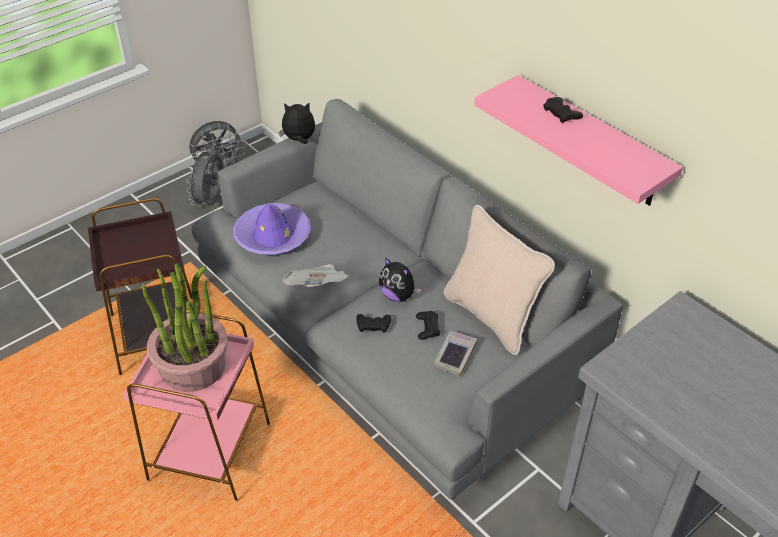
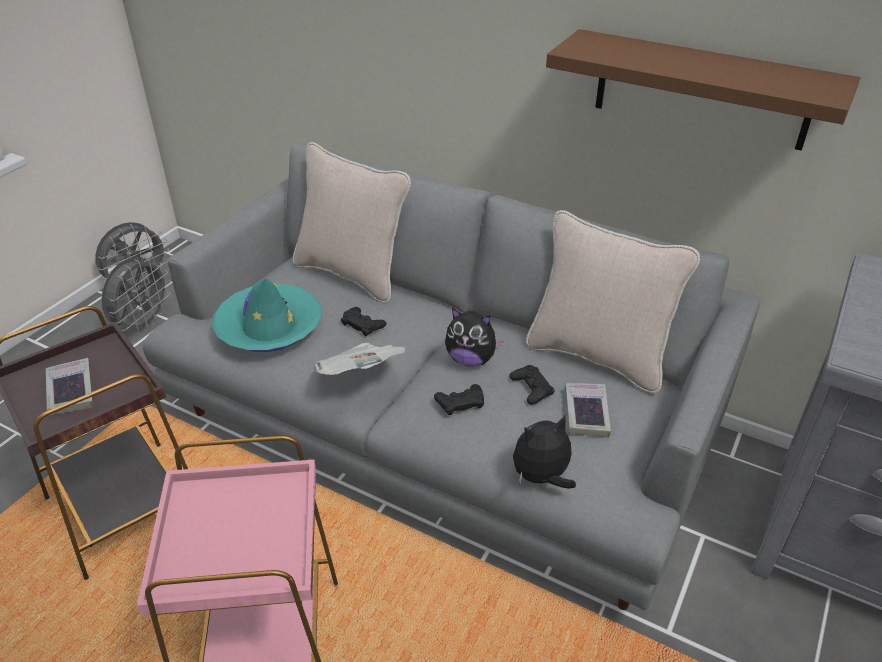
camera: 20 degrees left, 5 degrees down
(130, 254) = (71, 391): none -> book
(193, 366) = (237, 527): potted plant -> none
(212, 202) = (143, 324): grey fan -> grey fan turned 150 degrees counterclockwise
(272, 236) = (269, 327): purple hat -> turquoise hat
(299, 140) = (263, 205): plush toy -> plush toy (541, 478)
(349, 207) = (352, 274): none -> beige pillow
(562, 113) = (668, 52): black game controller -> black game controller (363, 324)
(590, 142) = (701, 90): pink shelf -> brown shelf

